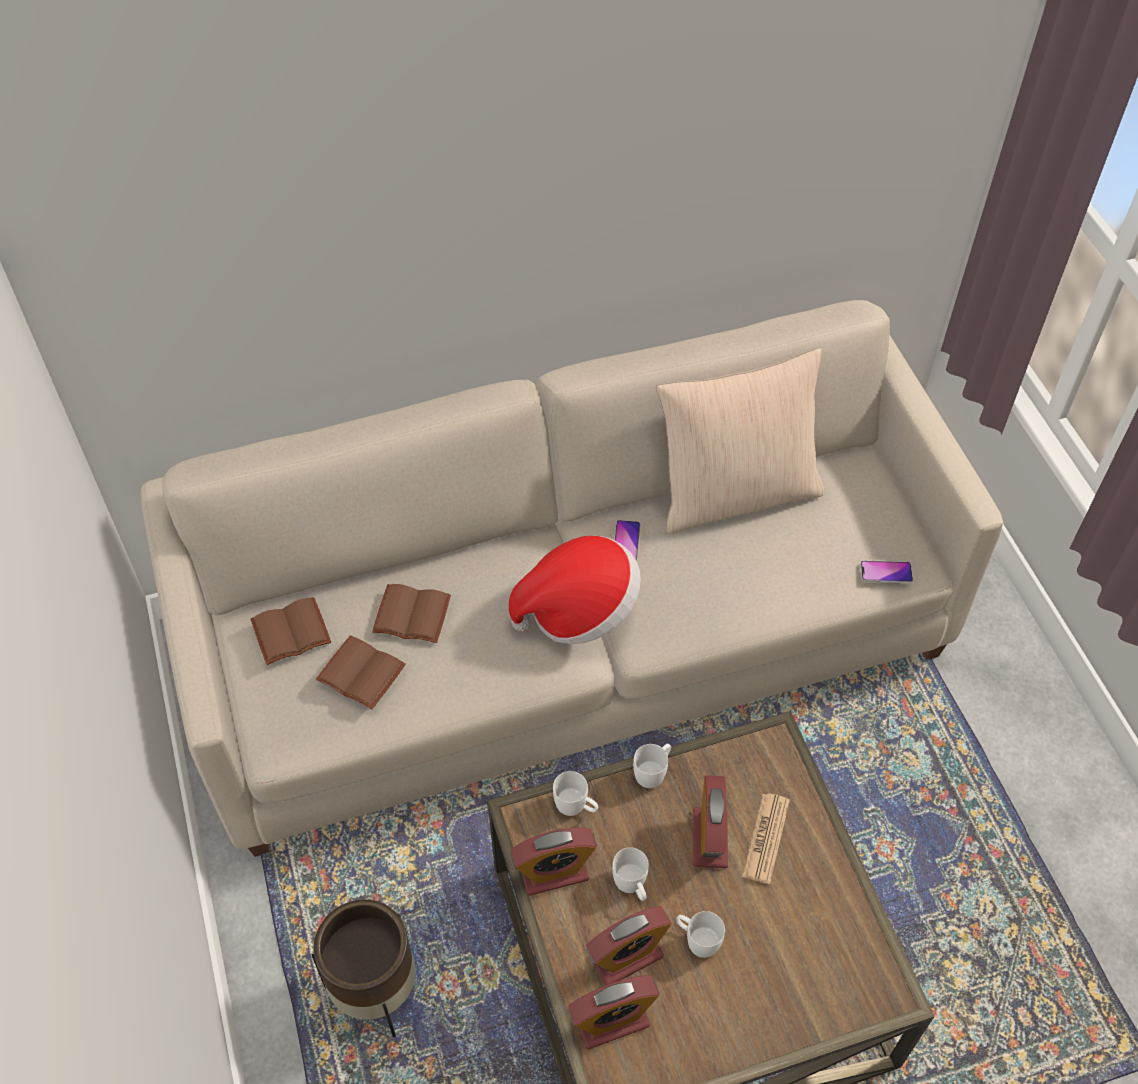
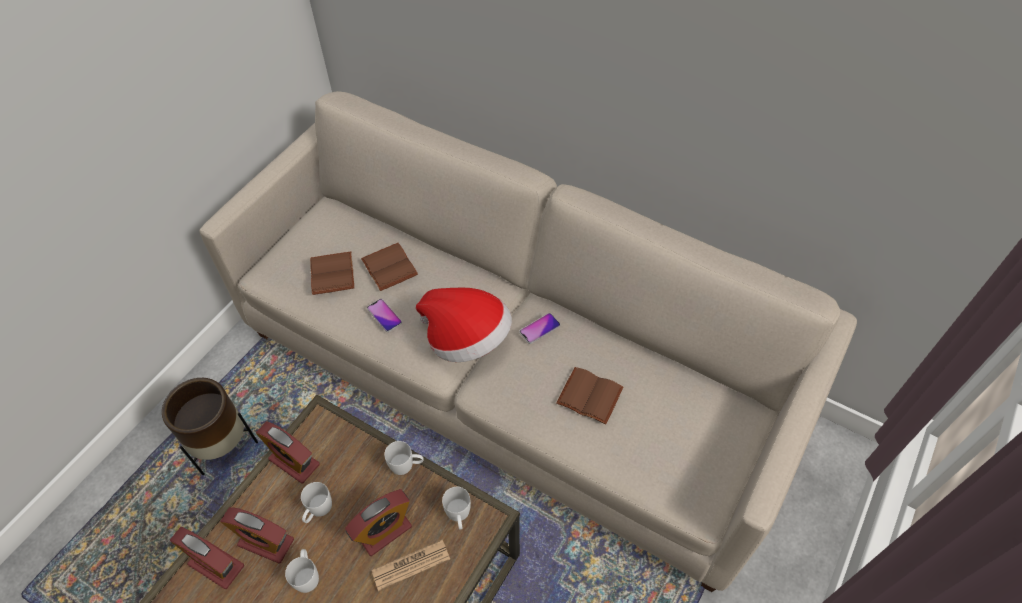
camera: 50 degrees right, 0 degrees up
(290, 634) = (332, 228): brown book -> brown book (588, 397)
(576, 806) = (348, 441): white mug -> white mug (458, 515)
(735, 493) = (639, 359): beige pillow -> none
(886, 572) = (673, 491): phone -> phone (384, 316)

